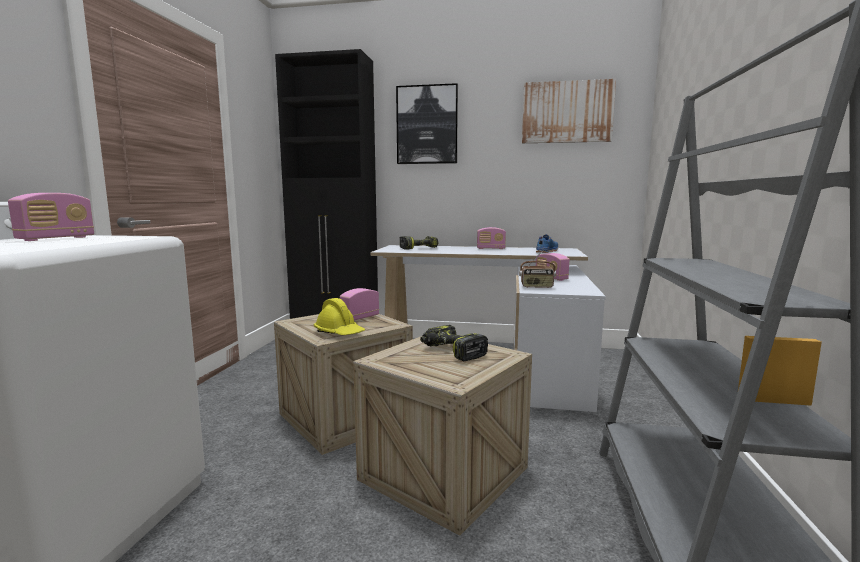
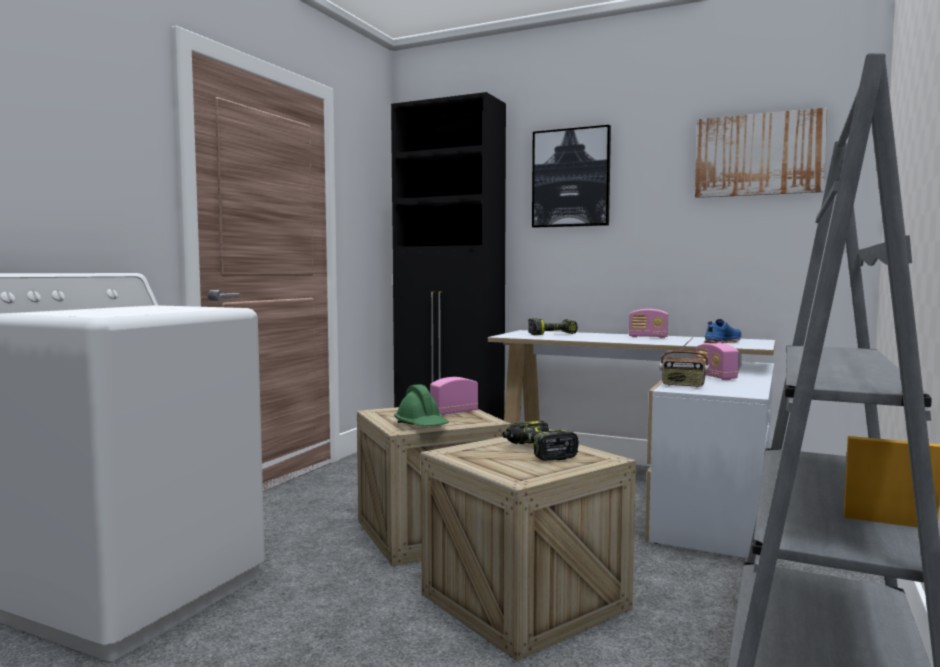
camera: 15 degrees right, 5 degrees down
(56, 239) = (146, 308): radio -> none
(339, 333) = (421, 425): yellow hard hat -> green hard hat

